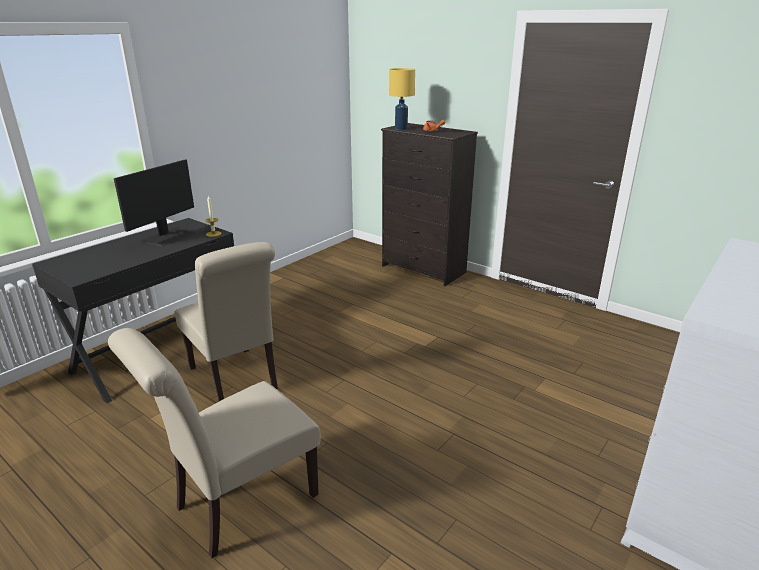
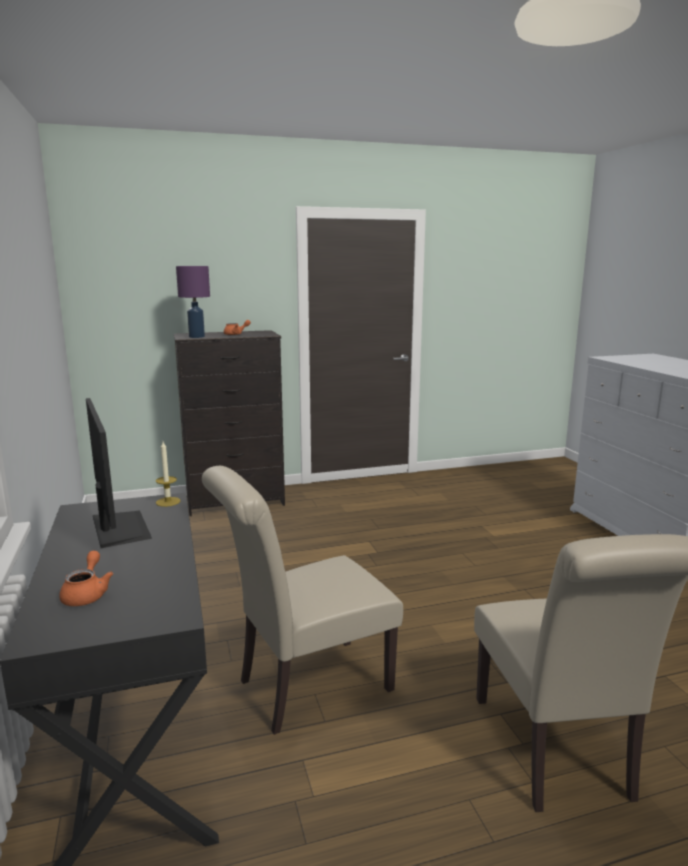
camera: 55 degrees left, 10 degrees down
(93, 256) = (87, 594): none -> orange teapot
(236, 381) = (306, 687): beige chair -> beige chair turned 150 degrees clockwise
(400, 128) = (196, 337): yellow table lamp -> purple table lamp

